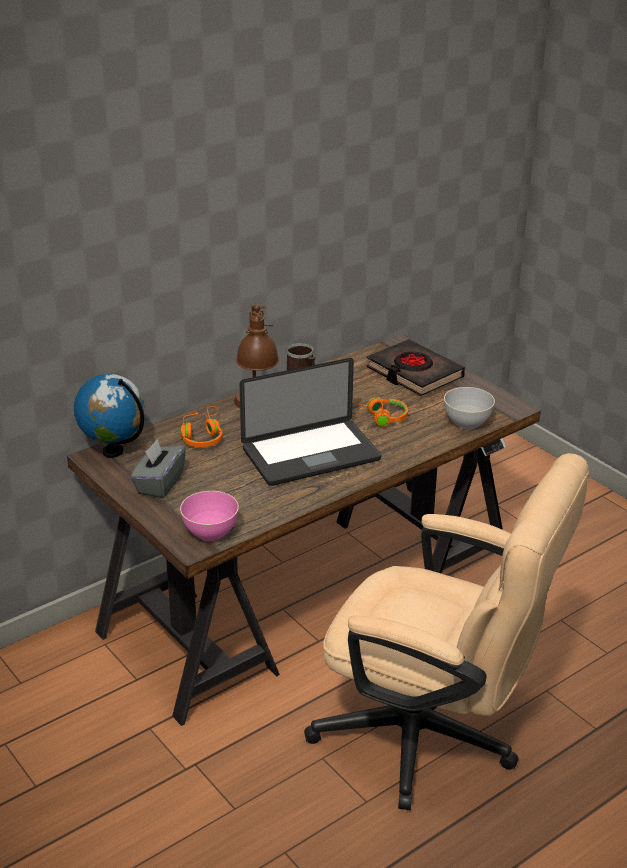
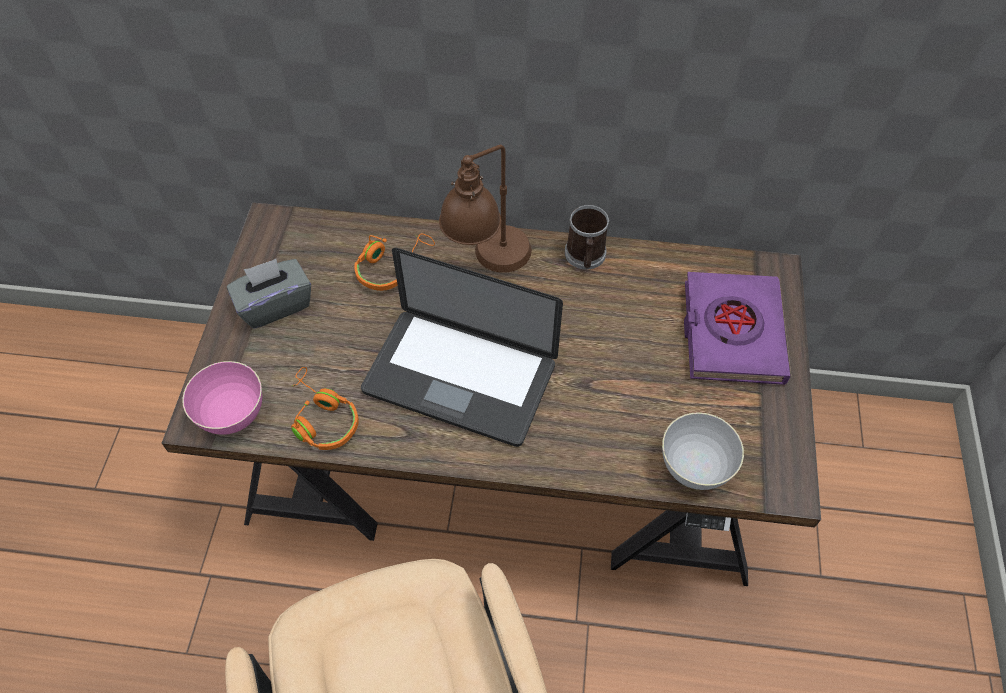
camera: 45 degrees right, 25 degrees up
(113, 451) = (292, 227): globe -> none
(379, 417) = (602, 375): orange headphones -> orange headphones (321, 418)
(414, 373) = (731, 332): black book -> purple book

